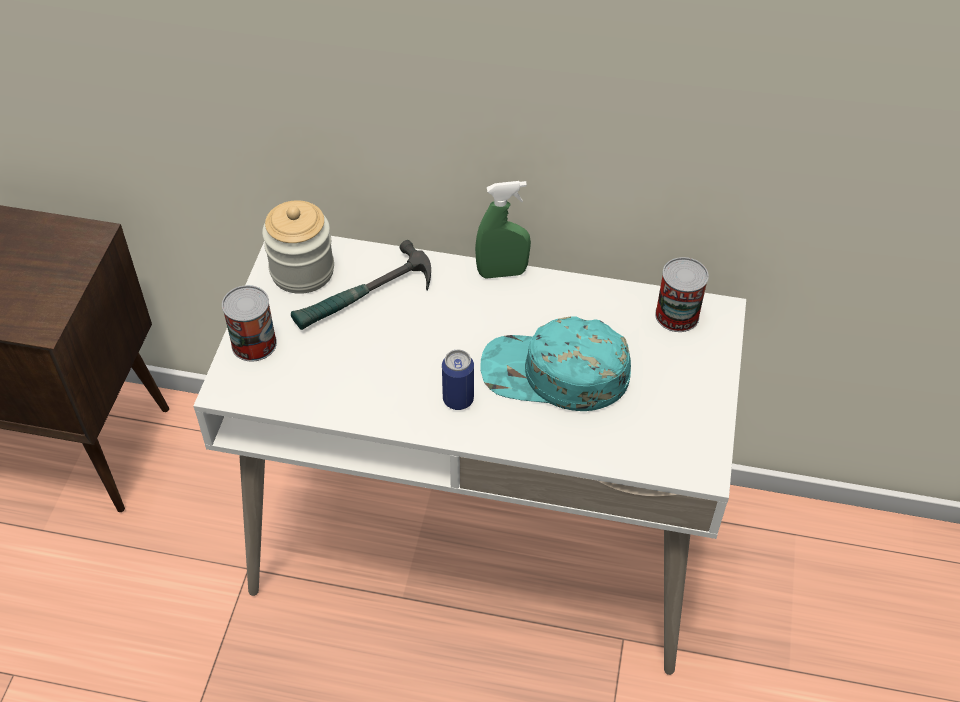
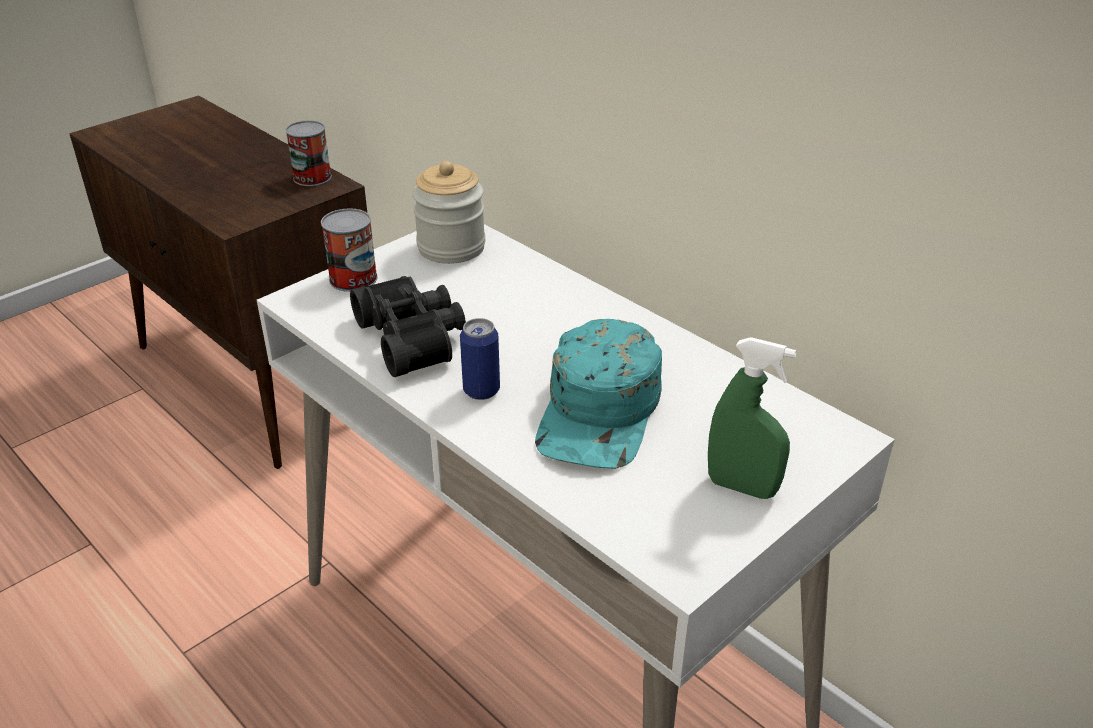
camera: 35 degrees right, 15 degrees down
(363, 377) = (414, 337): none -> black binoculars
(364, 297) = (483, 284): hammer -> none
(502, 272) = (633, 314): green spray bottle -> green spray bottle (742, 487)
(554, 374) = (600, 411): turquoise cap -> turquoise cap turned 120 degrees counterclockwise
(677, 315) = (792, 419): can -> can (312, 177)

